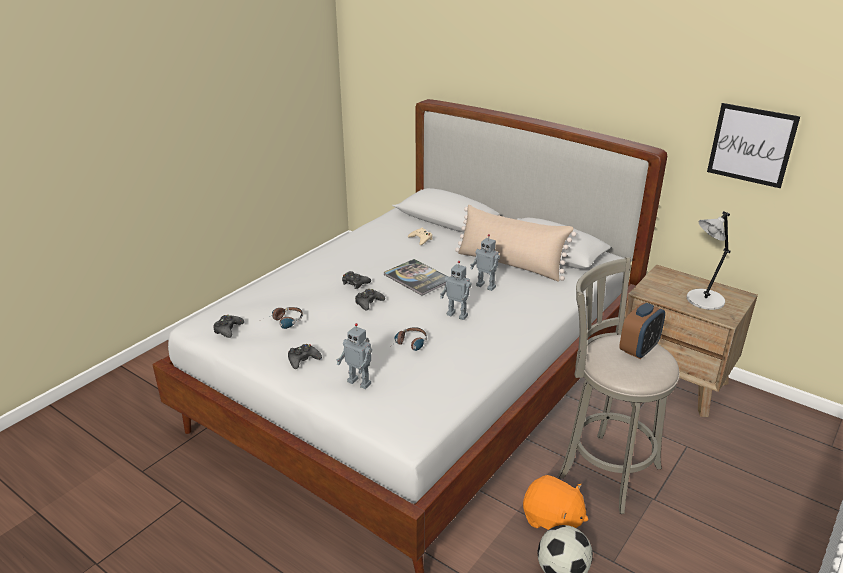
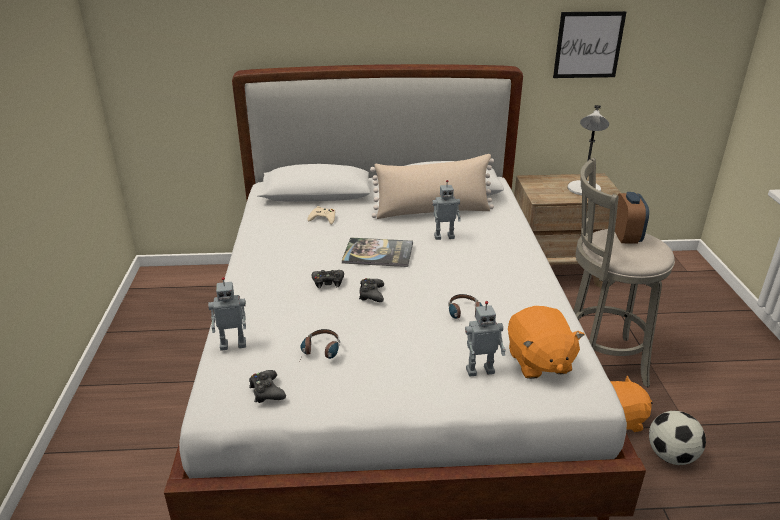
camera: 40 degrees left, 0 degrees up
(303, 360) = (394, 379): black game controller -> none
(407, 398) = (538, 362): none -> orange plush toy
(457, 315) = (461, 270): toy robot -> toy robot (233, 344)

